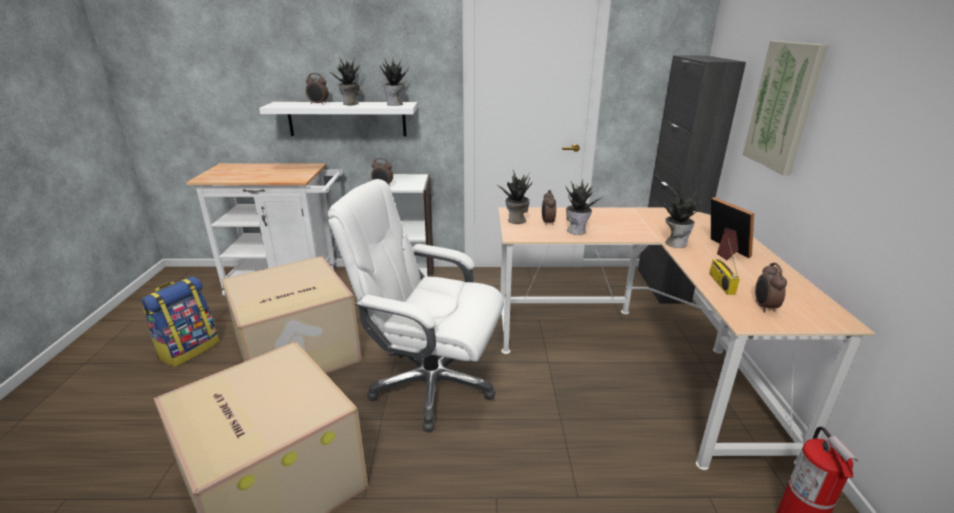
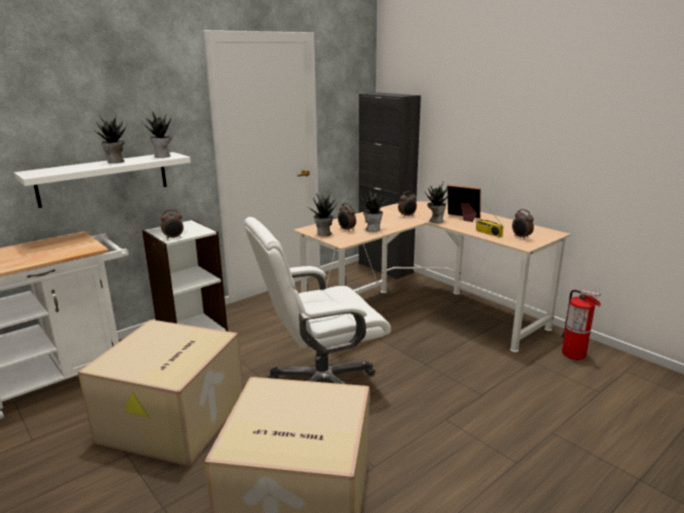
camera: 40 degrees left, 5 degrees down
(189, 349) = (44, 475): backpack -> none
(318, 104) = (81, 166): alarm clock -> alarm clock (407, 216)
(783, 106) = (461, 121): picture -> none

